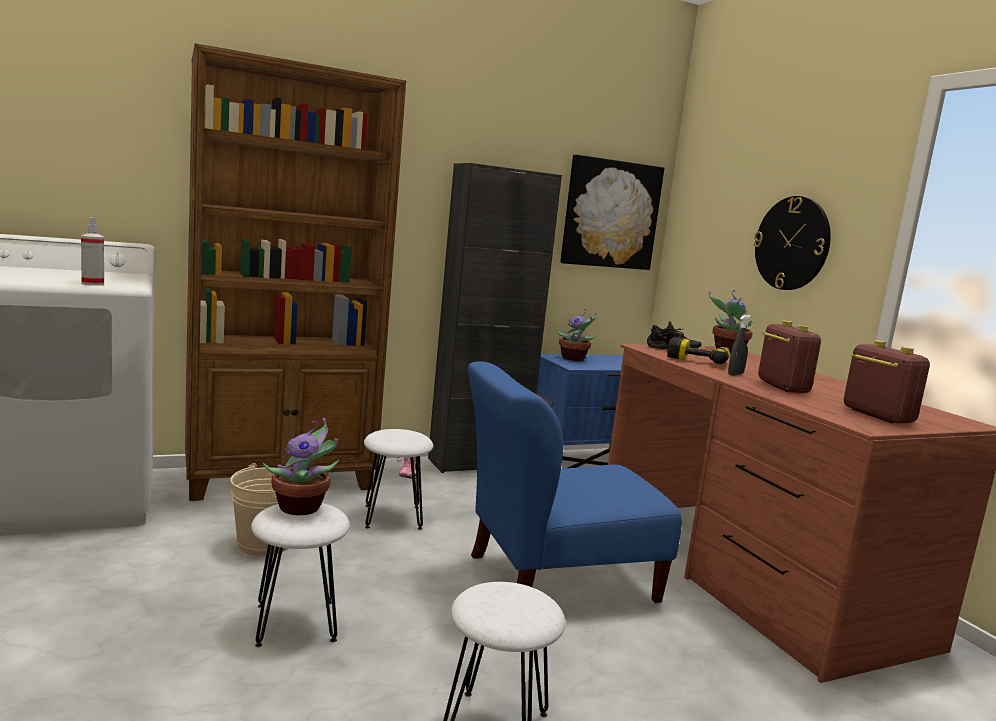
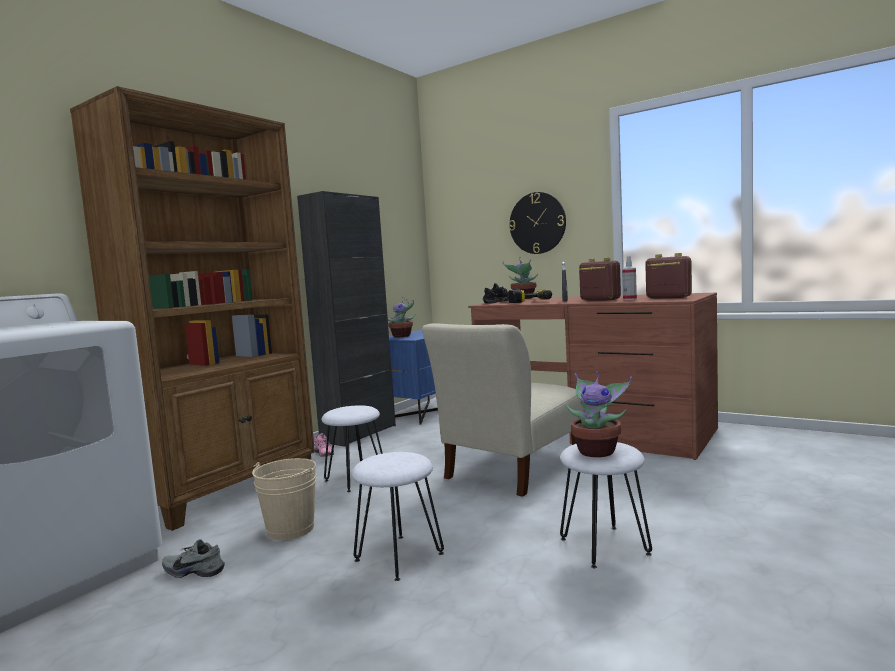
camera: 30 degrees left, 5 degrees down
(92, 284) = (71, 325): spray bottle -> spray bottle (629, 299)
(148, 548) = (195, 571): none -> grey shoe
(302, 508) = (384, 458): potted plant -> potted plant (598, 451)
(554, 580) = (510, 471): blue chair -> beige chair
(610, 214) = (396, 227): picture -> none

